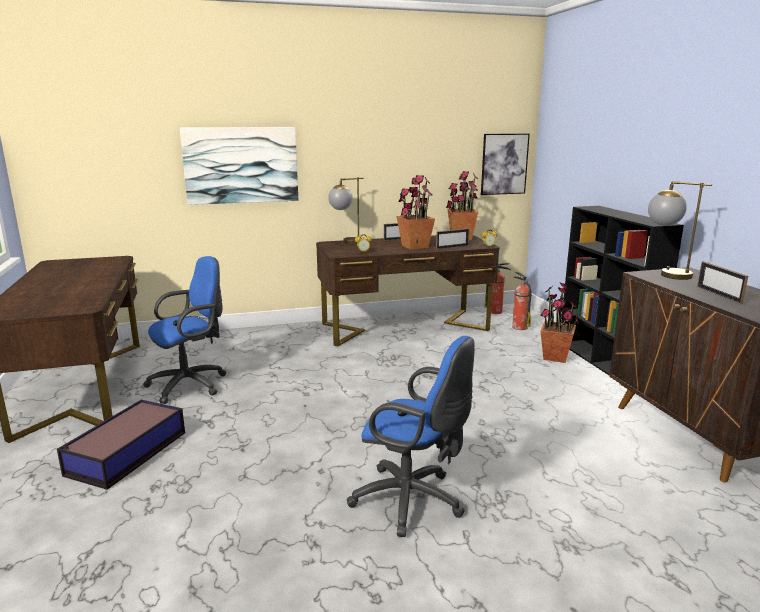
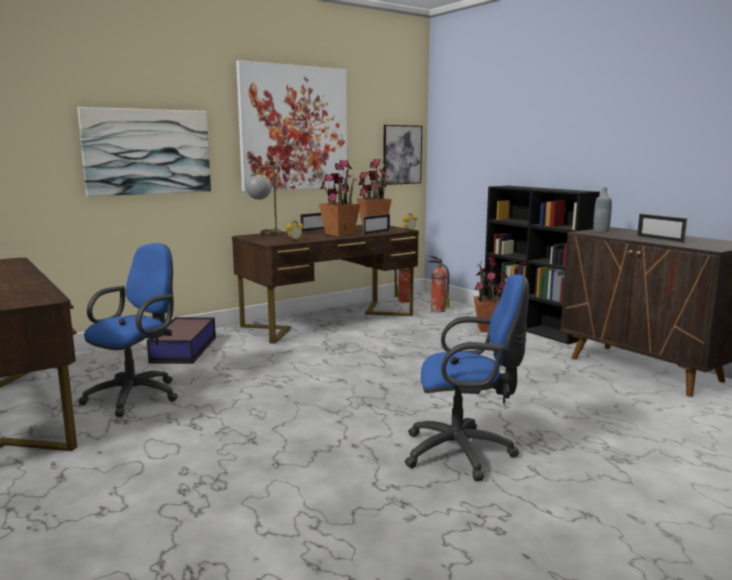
camera: 20 degrees left, 5 degrees down
(125, 454) = (117, 468): storage box -> storage box (183, 350)
(384, 140) = (294, 128): none -> picture
(665, 274) = (601, 231): table lamp -> grey bottle

